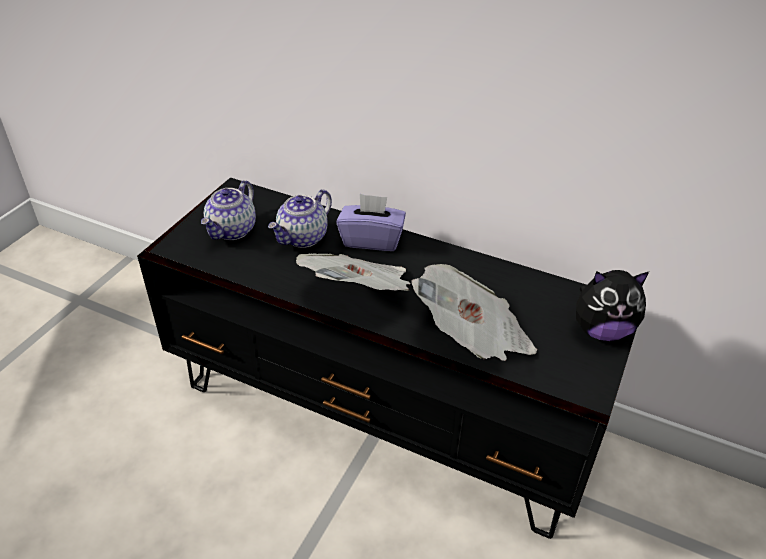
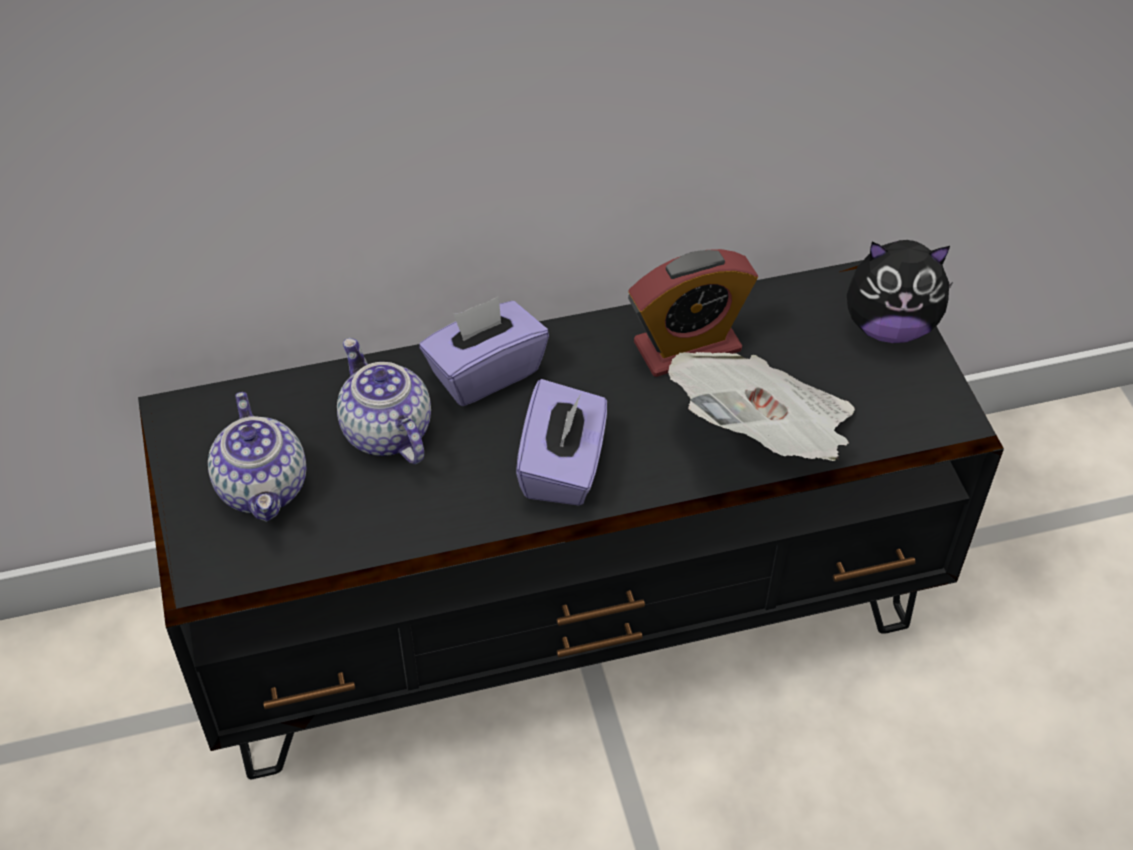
camera: 40 degrees left, 10 degrees up
(303, 238) = (385, 431): teapot -> teapot turned 150 degrees clockwise
(359, 294) = (563, 467): newspaper -> purple tissue box
(478, 280) = (687, 347): none -> alarm clock
(601, 330) = (889, 326): plush toy -> plush toy turned 45 degrees clockwise

